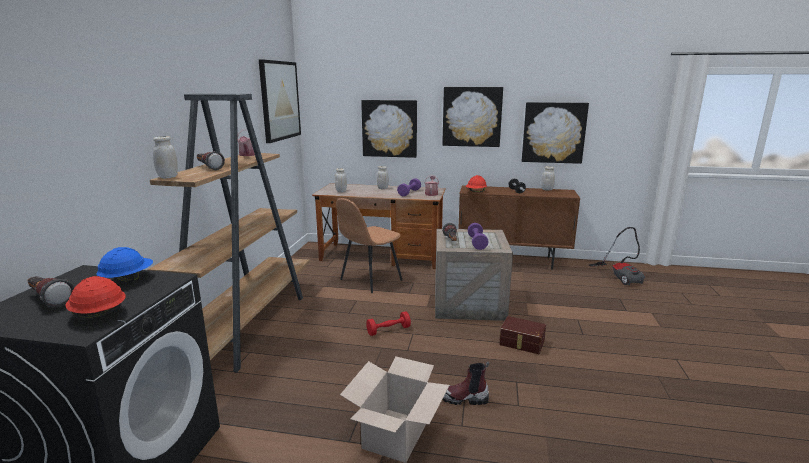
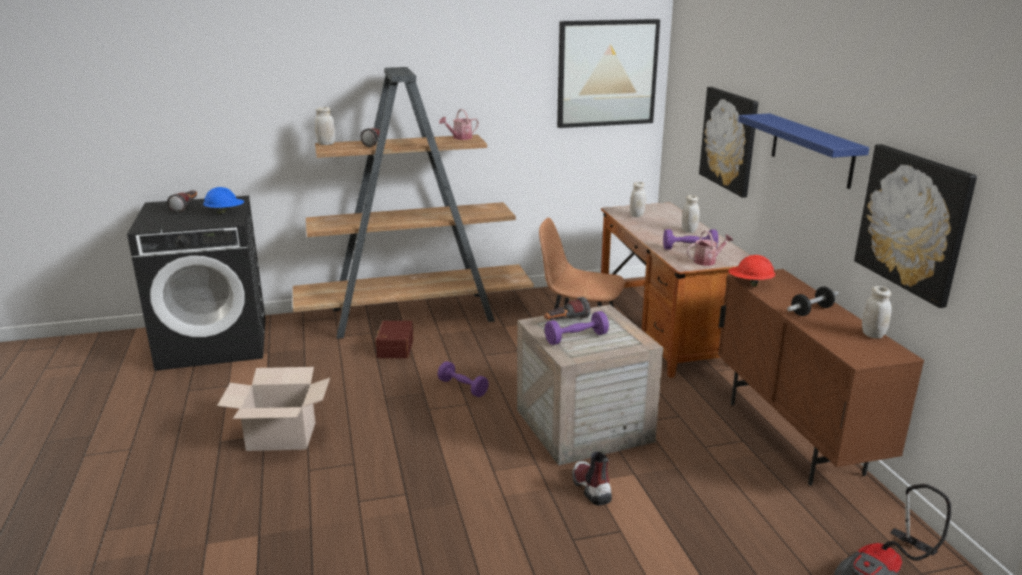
camera: 65 degrees right, 5 degrees up
(99, 314) = (168, 223): red hard hat -> none
(388, 330) = (463, 387): red dumbbell -> purple dumbbell
(464, 398) = (354, 463): boot -> boot (590, 487)
(472, 117) = (811, 150): picture -> blue shelf
(521, 343) = (502, 485): brown storage box -> brown storage box (394, 348)

